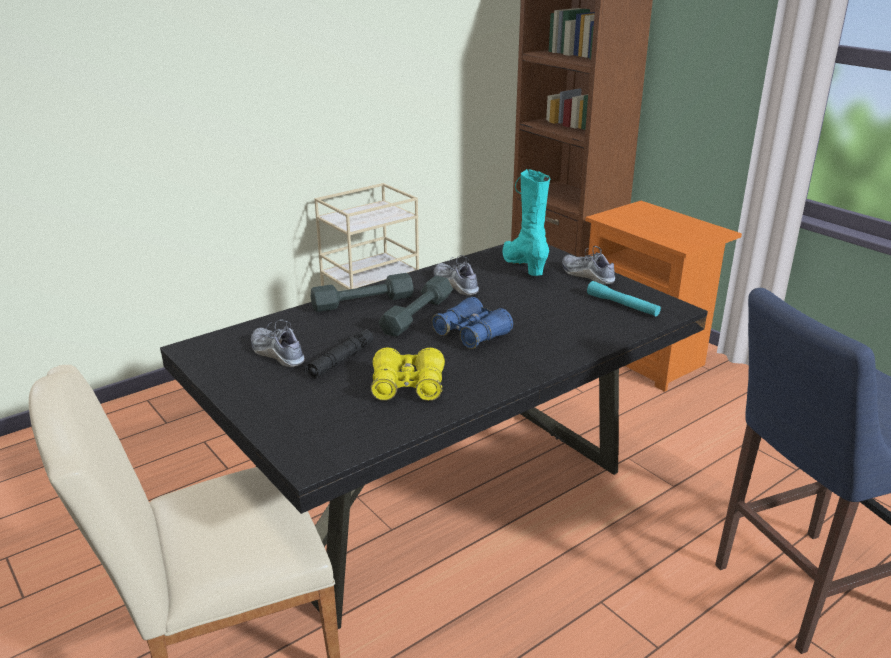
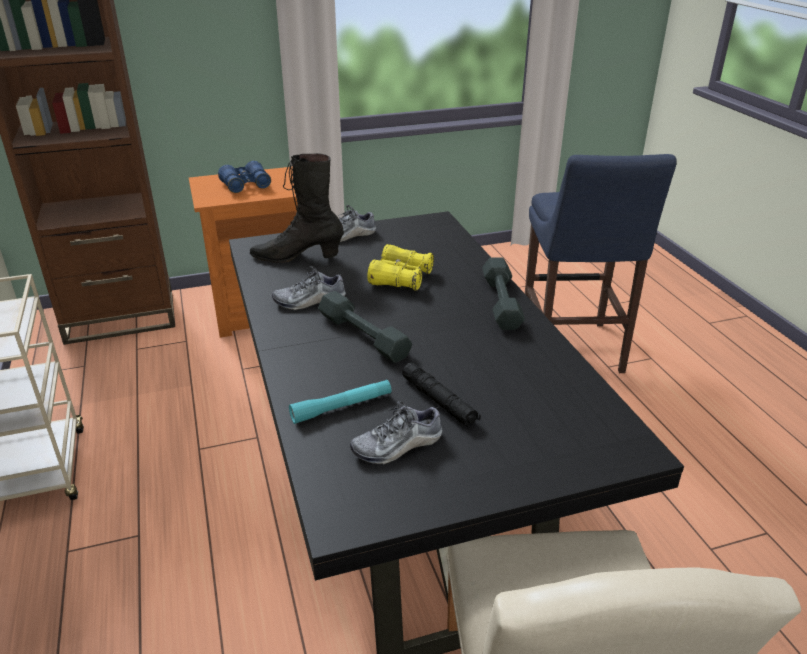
camera: 70 degrees left, 5 degrees up
(363, 302) = (305, 364): grey dumbbell -> grey dumbbell (501, 302)
(408, 386) = (512, 369): yellow binoculars -> yellow binoculars (401, 278)
(471, 334) = (426, 315): blue binoculars -> blue binoculars (246, 185)
(523, 265) = (297, 257): turquoise boot -> black boot
(622, 305) = (417, 237): turquoise flashlight -> turquoise flashlight (341, 407)

